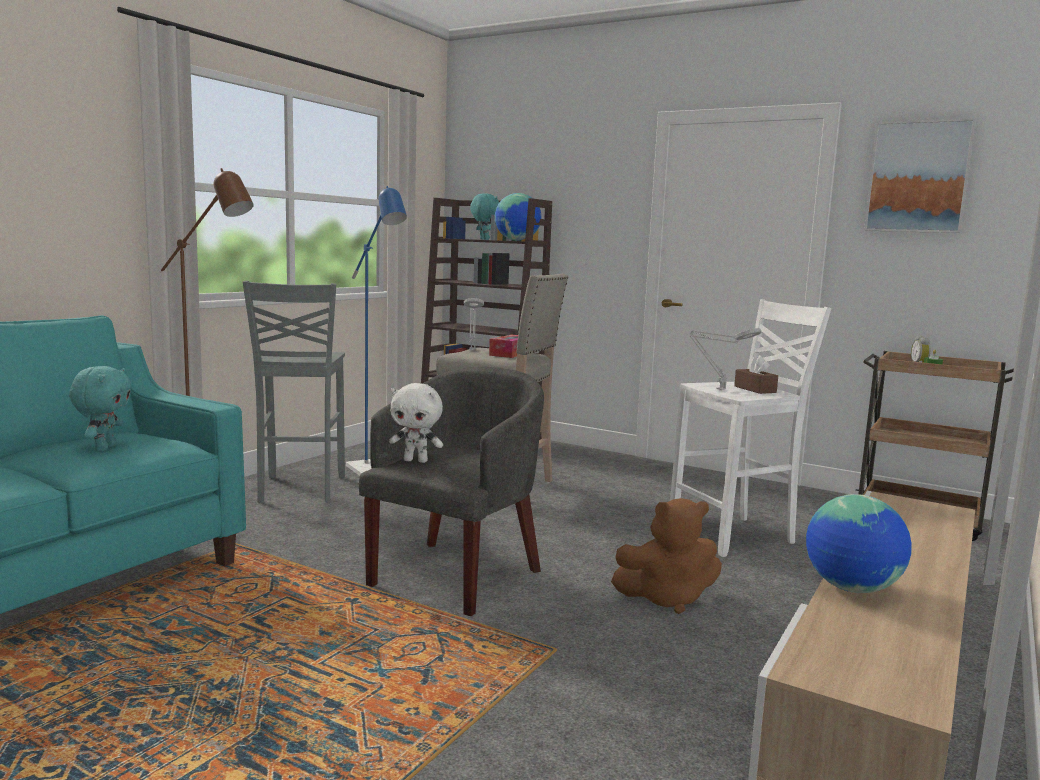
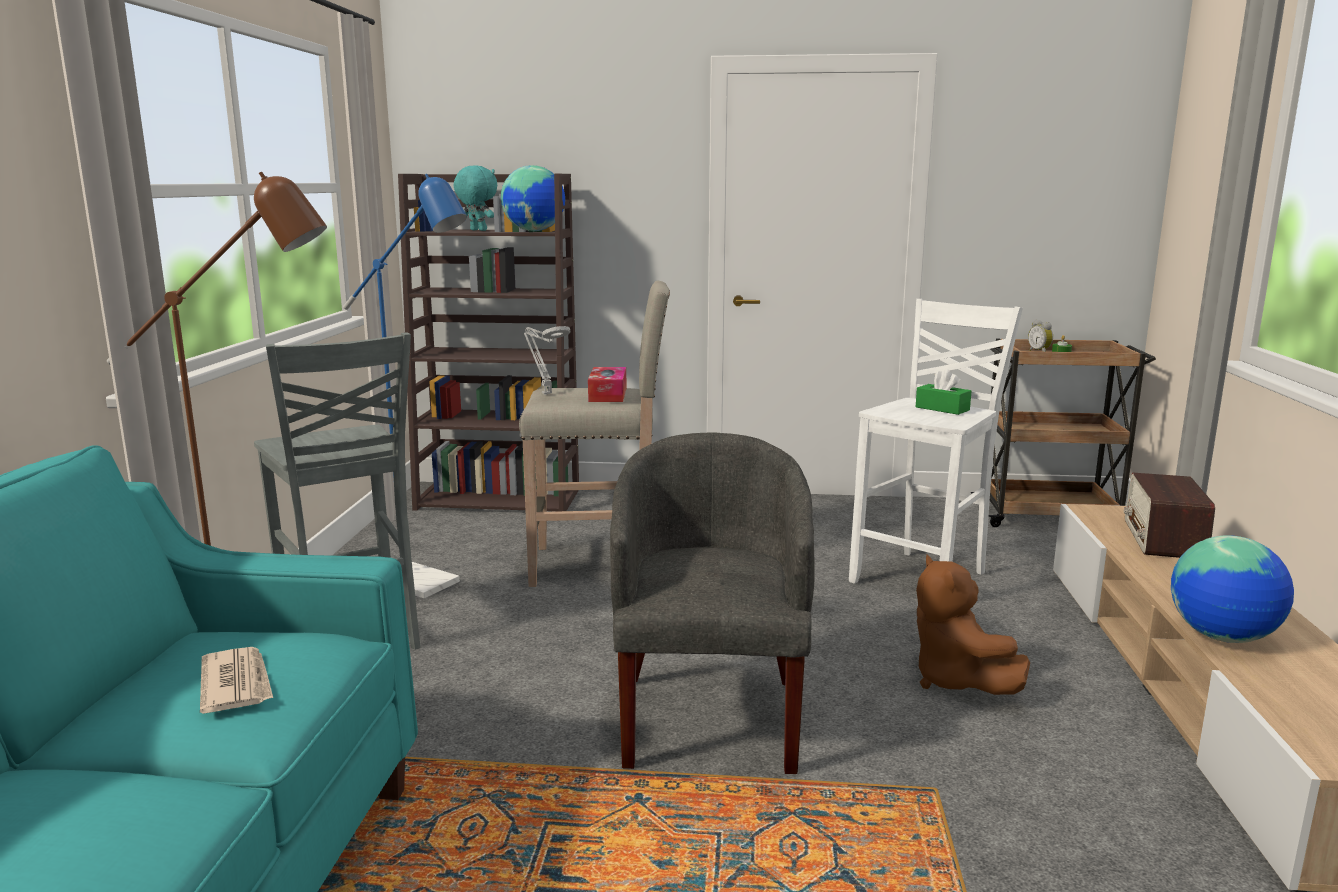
camera: 25 degrees left, 5 degrees up
(104, 448) = (237, 683): turquoise plush toy -> newspaper
(416, 461) = (678, 586): white plush toy -> none
(666, 598) = (956, 681): brown plush toy -> brown plush toy turned 105 degrees clockwise
(718, 389) = (913, 415): grey table lamp -> none
(755, 389) = (942, 408): brown tissue box -> green tissue box
(918, 177) = (1023, 142): picture -> none
(922, 526) = (1163, 539): none -> radio

